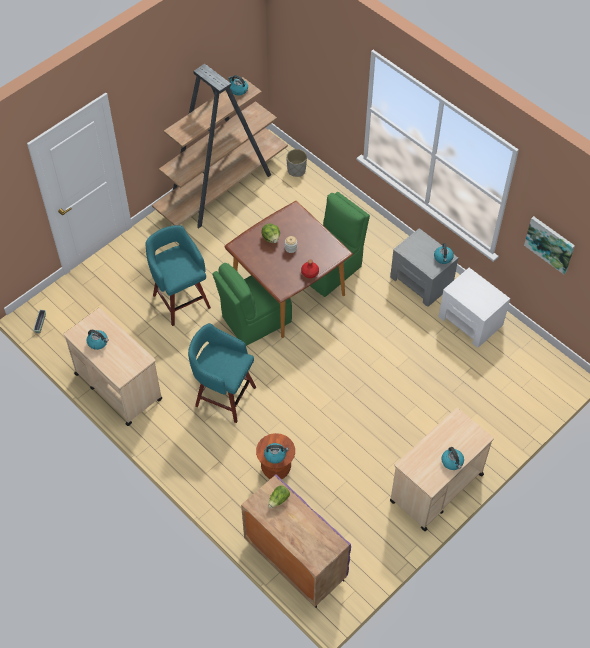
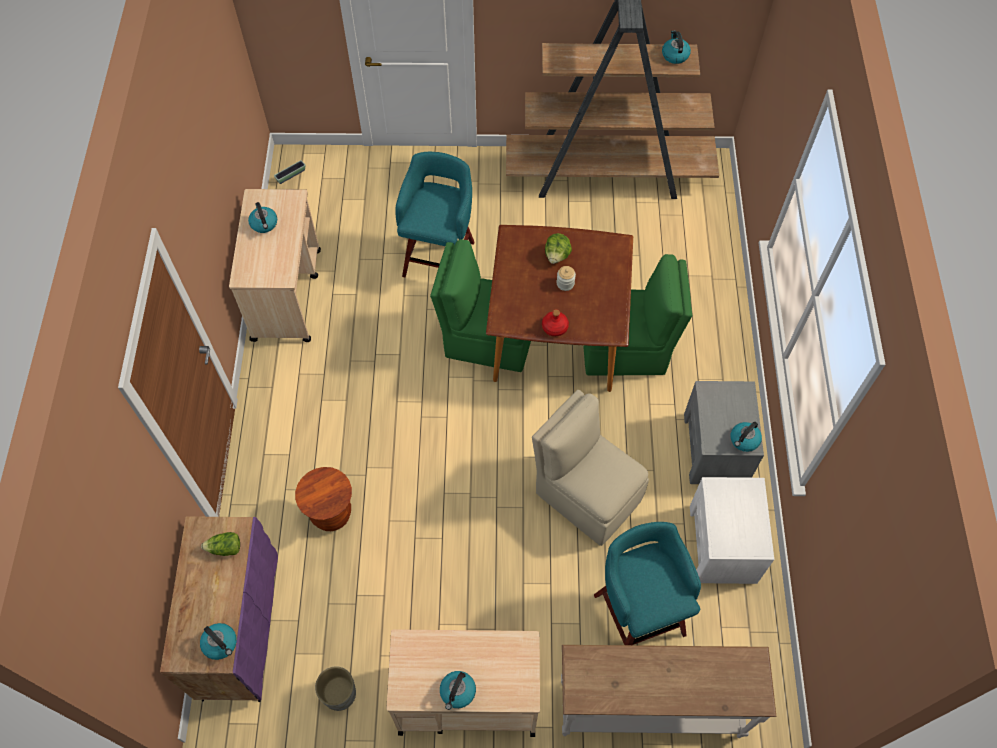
camera: 45 degrees right, 5 degrees up
(223, 395) = (369, 390): turquoise stool -> turquoise stool (638, 611)
(275, 455) = (317, 497): kettle -> kettle (221, 644)
(296, 170) = (710, 214): grey planter -> grey planter (340, 694)
(387, 352) = (586, 494): none -> beige chair
(516, 417) = (650, 707): none -> white console table
(550, 244) = (848, 535): picture -> none

